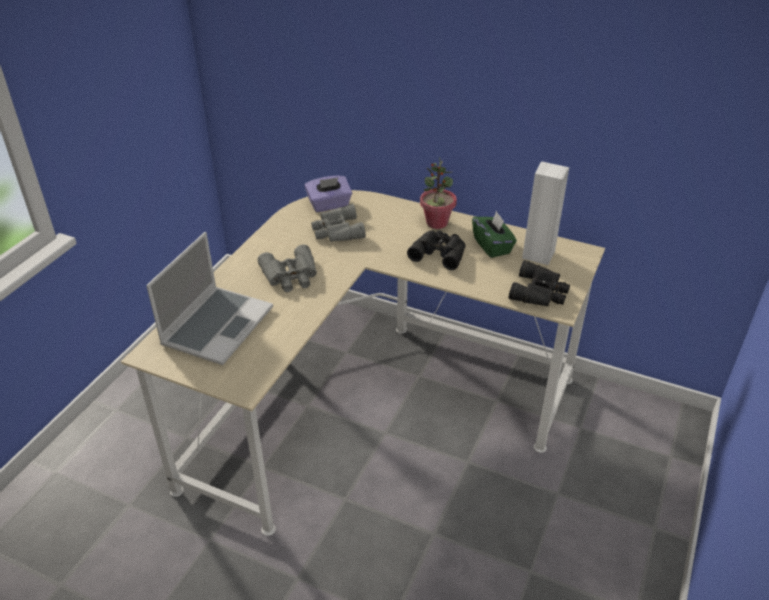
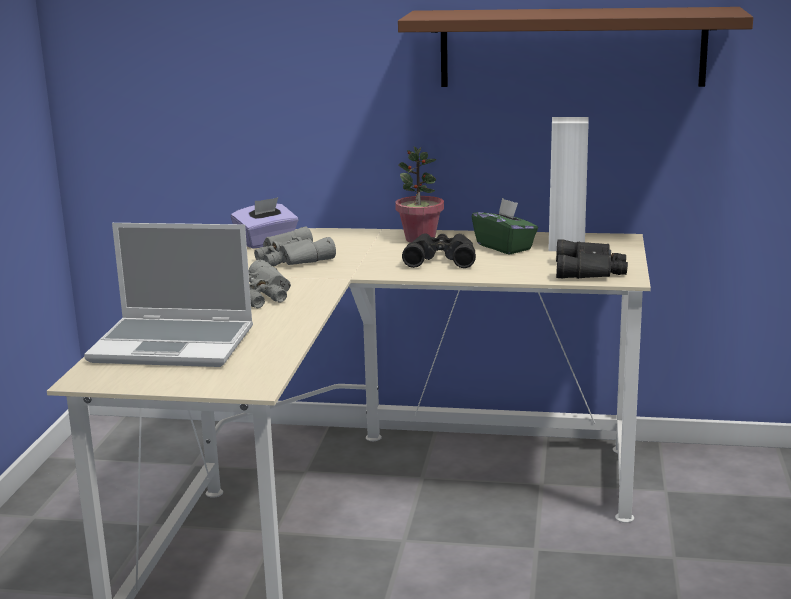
camera: 15 degrees left, 20 degrees down
(217, 325) = (175, 344): laptop -> laptop turned 90 degrees clockwise
(571, 102) = (571, 47): none -> brown shelf

